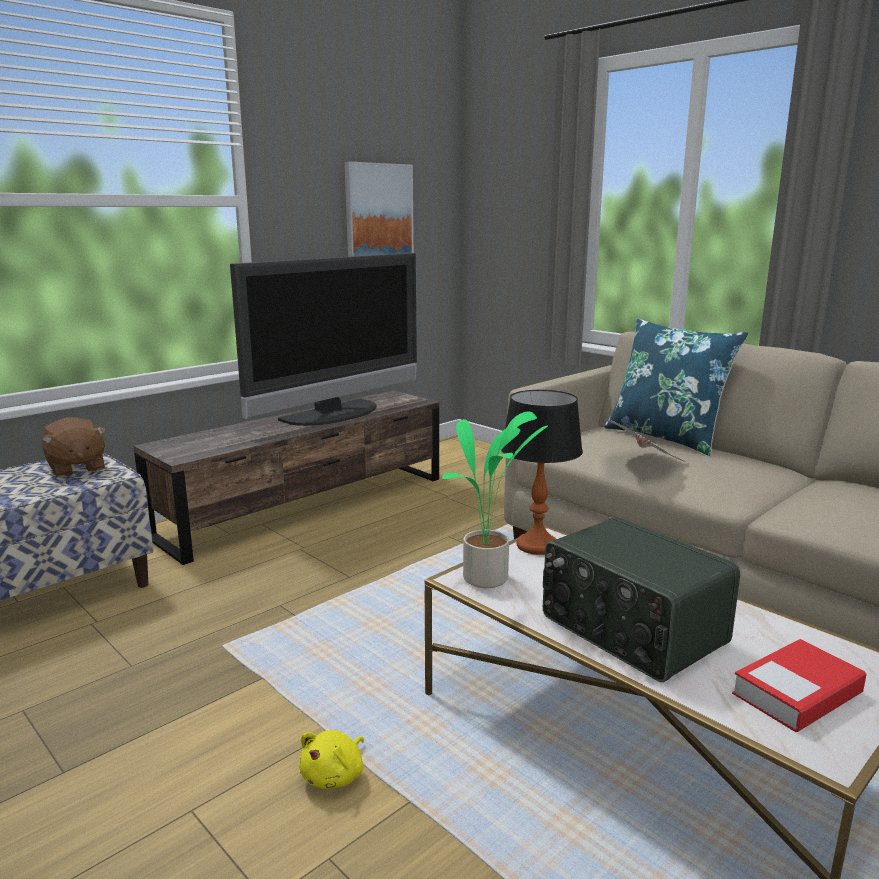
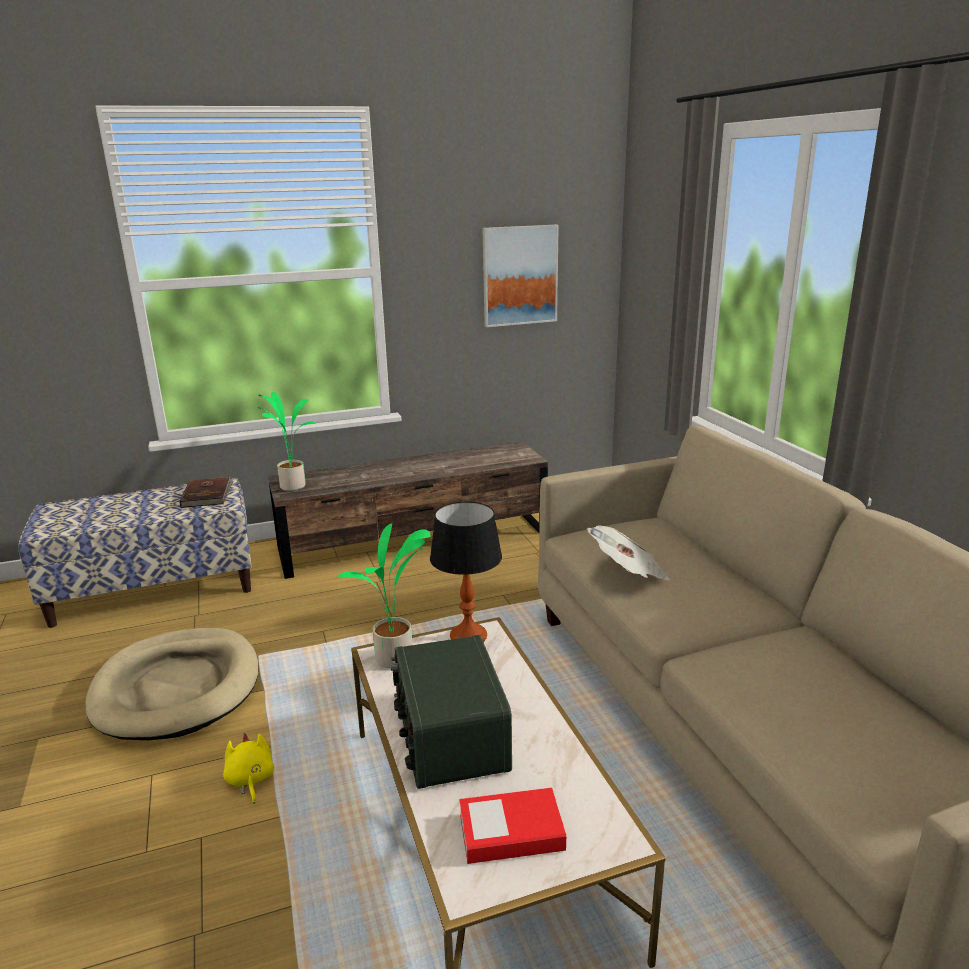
camera: 25 degrees right, 5 degrees up
(76, 468) = (207, 494): brown plush toy -> brown book
(140, 705) = (177, 688): none -> beige dog bed
(178, 450) = (293, 486): none -> potted plant
(335, 414) = (443, 464): television -> none
(335, 776) = (250, 780): yellow plush toy -> yellow plush toy turned 105 degrees clockwise
(666, 437) = (693, 544): blue pillow -> none

